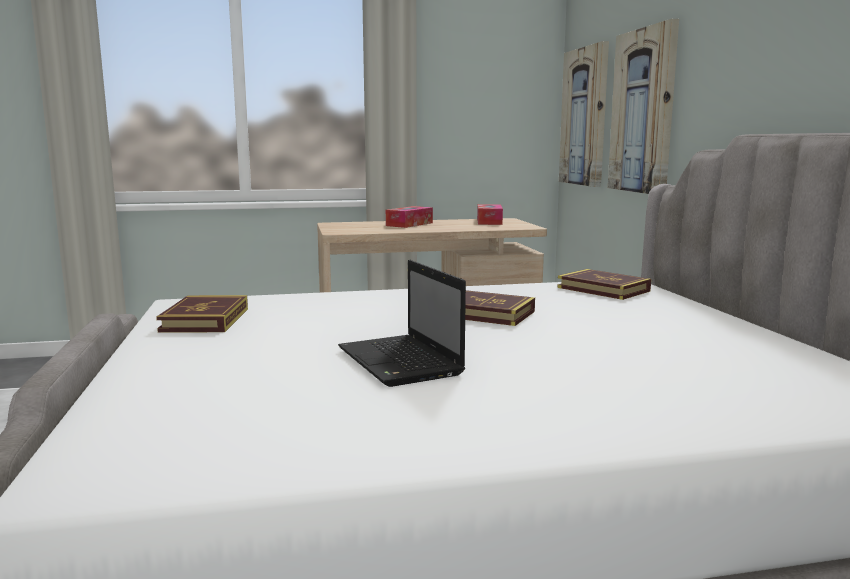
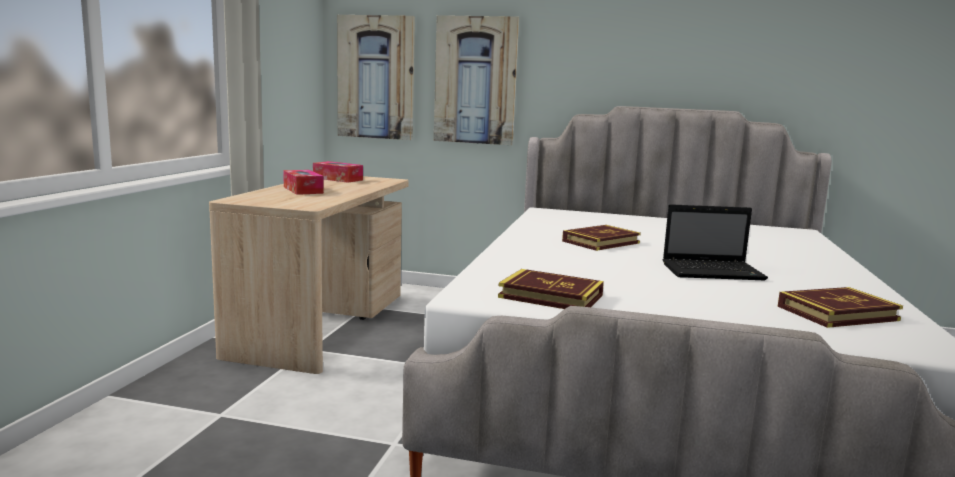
camera: 65 degrees left, 0 degrees up
(603, 289) = (556, 216): book -> book (837, 313)

